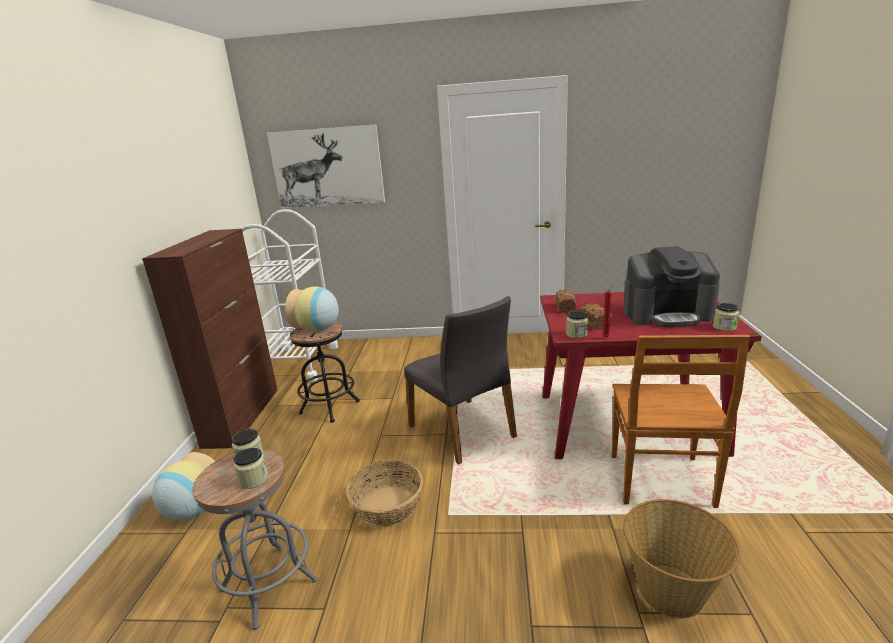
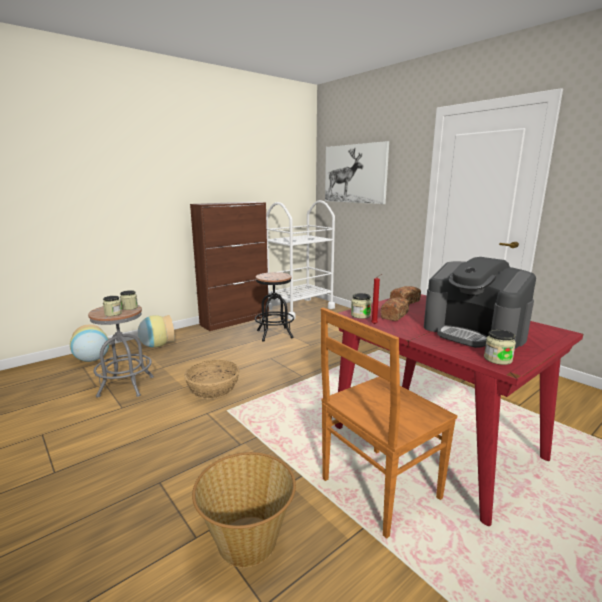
camera: 45 degrees right, 5 degrees down
(318, 329) = (275, 275): vase -> vase (92, 359)
(463, 431) = (313, 380): grey chair -> none

